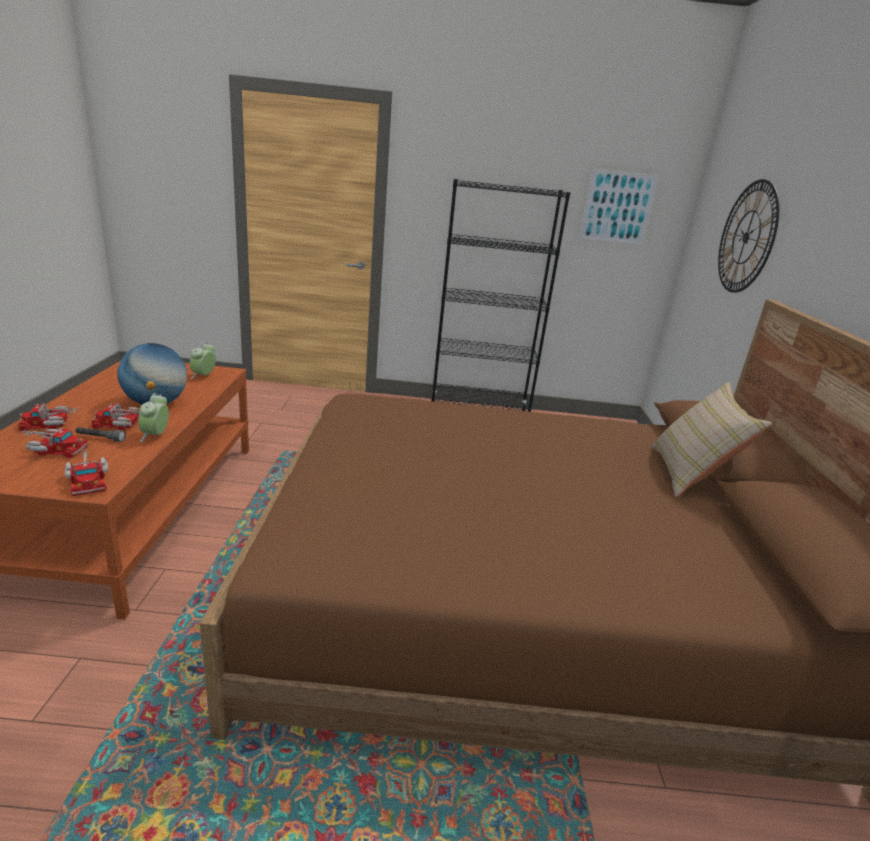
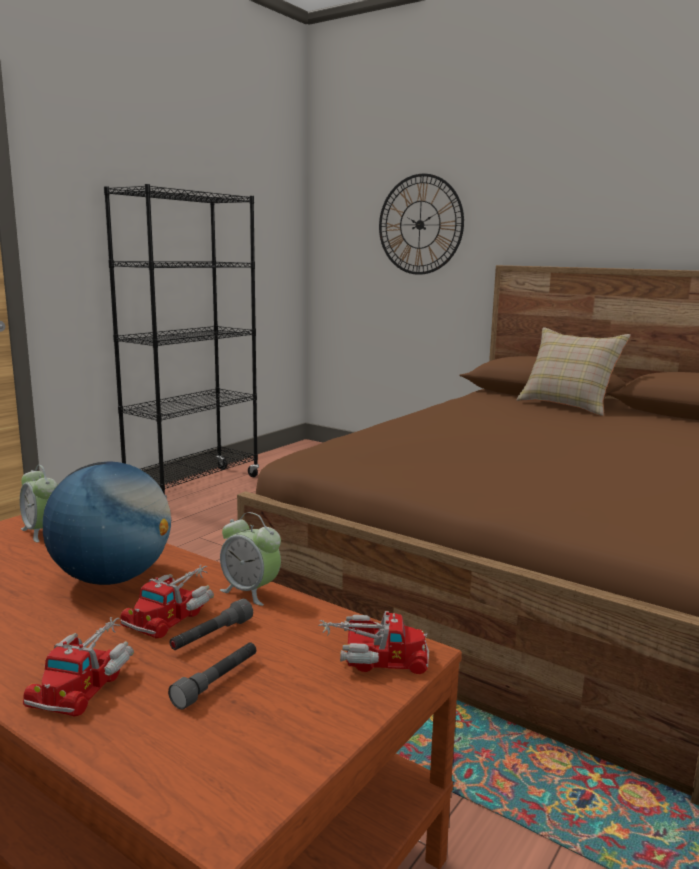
camera: 55 degrees left, 10 degrees down
(54, 449) = (217, 682): toy truck -> grey flashlight
(617, 207) = (256, 214): picture -> none

